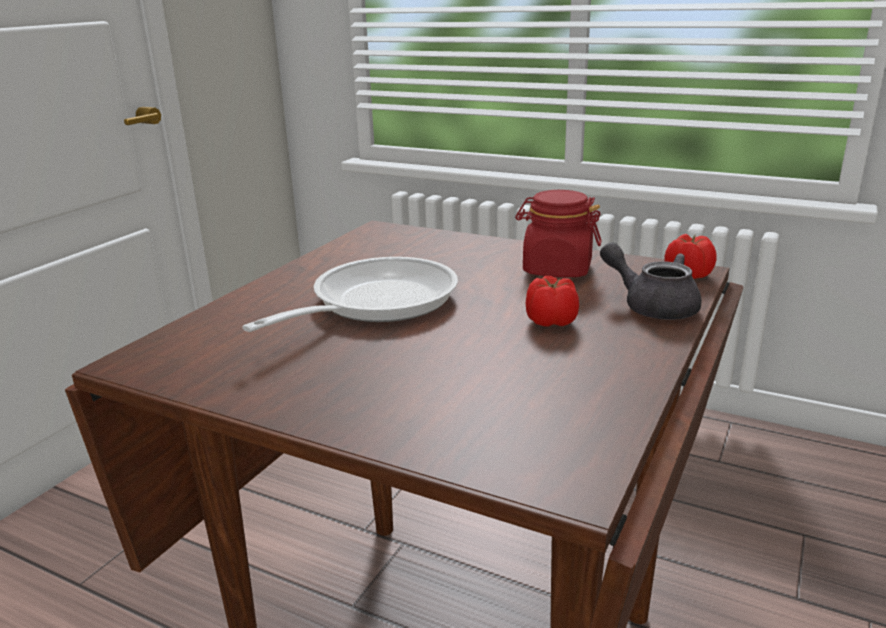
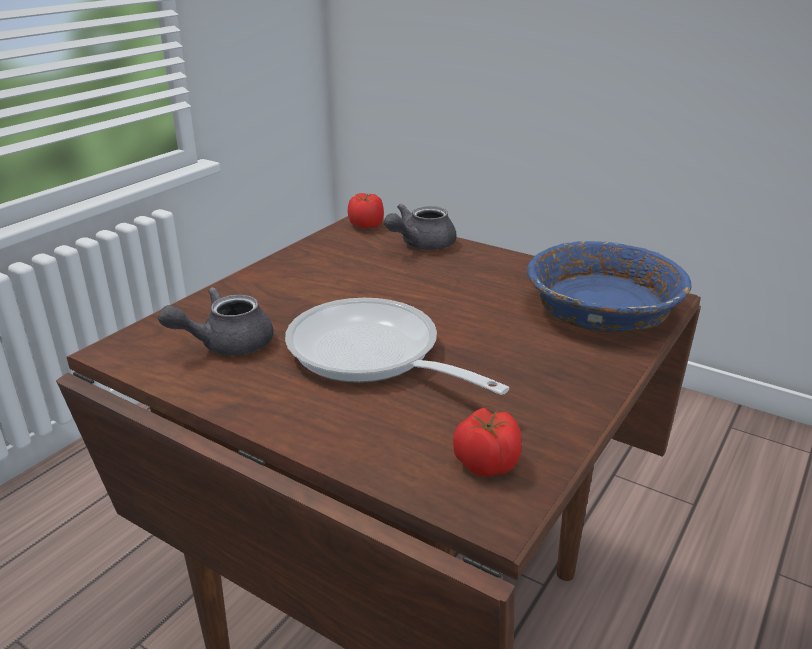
camera: 85 degrees left, 5 degrees up
(391, 254) = (226, 344): none -> grey teapot
(505, 425) = (601, 311): none -> blue bowl
(551, 321) = (439, 281): tomato -> tomato (485, 463)
(556, 269) = (327, 267): red jar -> none

